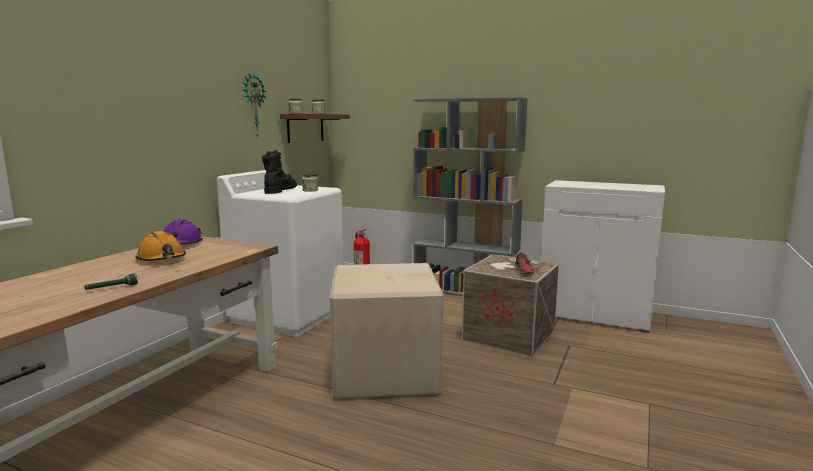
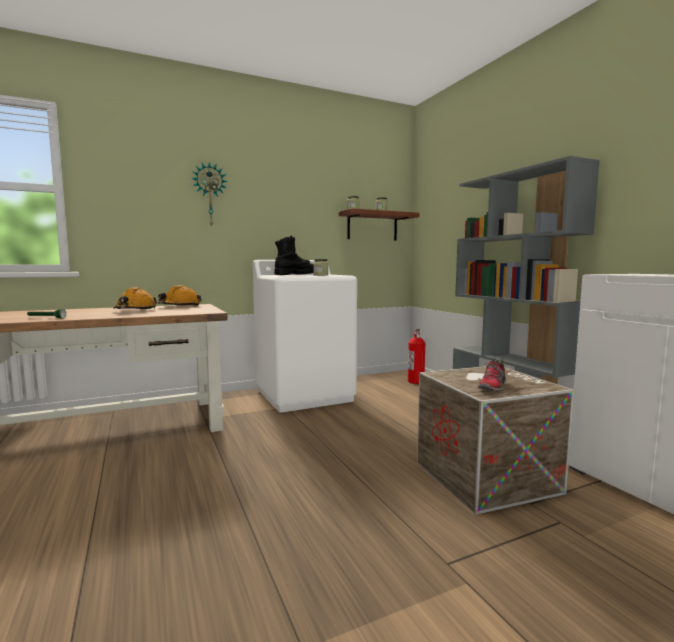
camera: 40 degrees right, 5 degrees down
(181, 244) = (180, 306): purple hard hat -> orange hard hat
(253, 105) = (306, 202): wall clock -> wall clock (209, 195)
(384, 372) = (287, 465): cardboard box -> none

